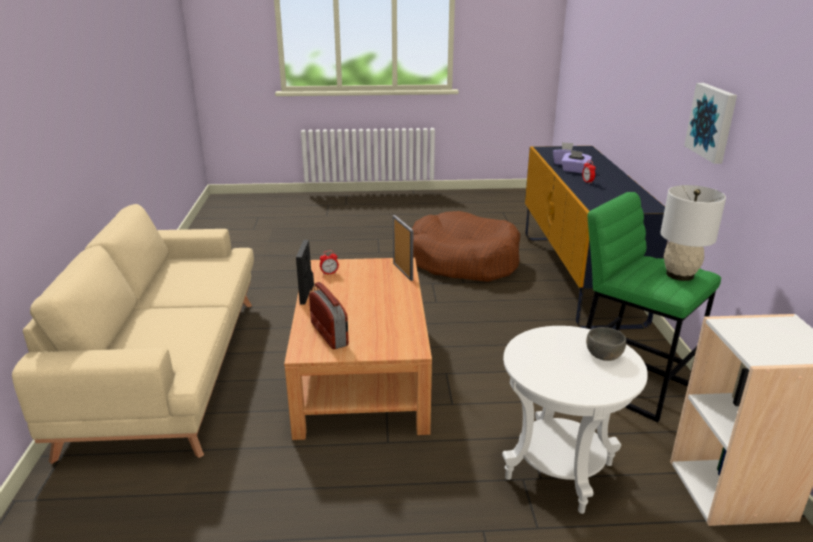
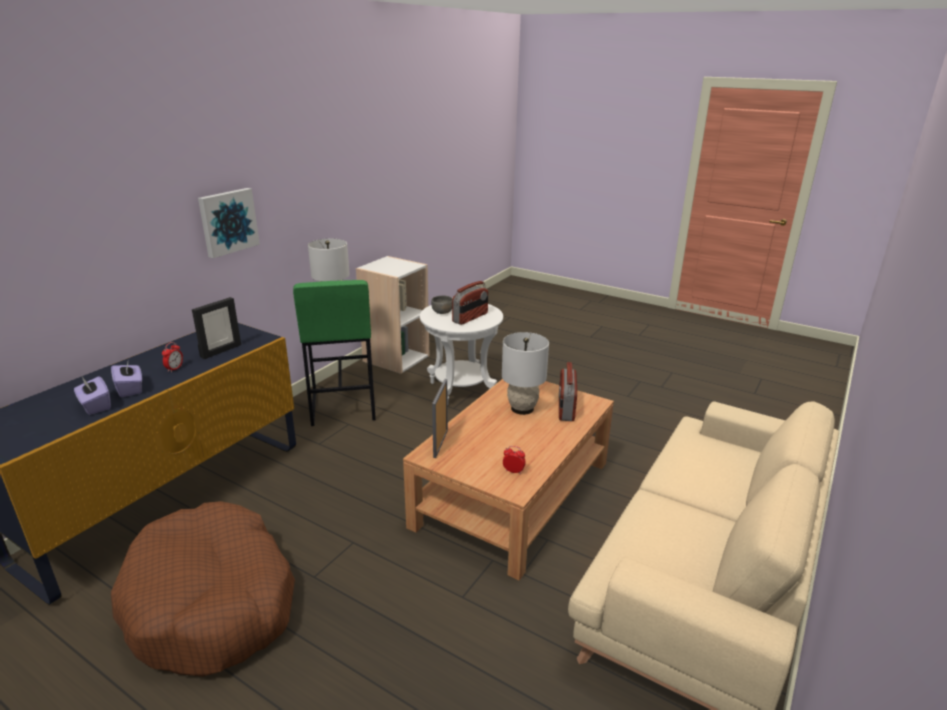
camera: 145 degrees left, 0 degrees up
(307, 294) = (556, 453): picture frame -> picture frame (221, 351)
(371, 319) = (522, 408): none -> white table lamp
(552, 359) = (470, 318): none -> radio

